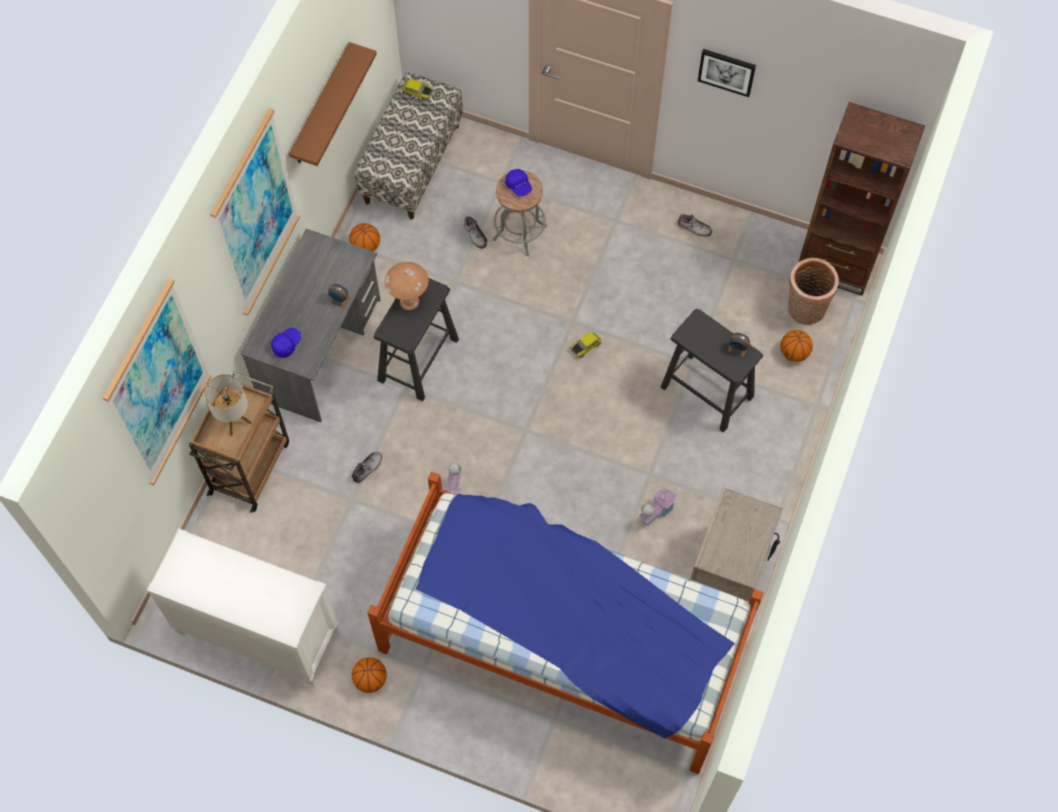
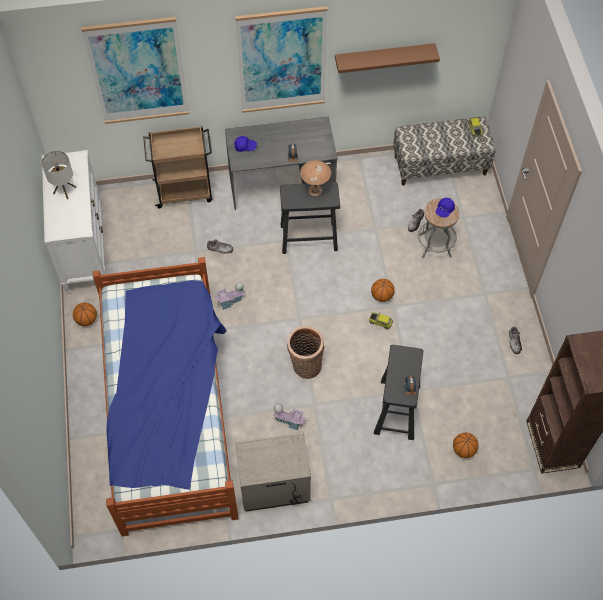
camera: 60 degrees right, 5 degrees down
(234, 420) = (178, 146): table lamp -> table lamp (64, 190)
(366, 246) = (366, 172): basketball -> basketball (382, 296)
(727, 71) = (580, 249): picture -> none
(804, 311) = (501, 441): basket -> basket (305, 365)

